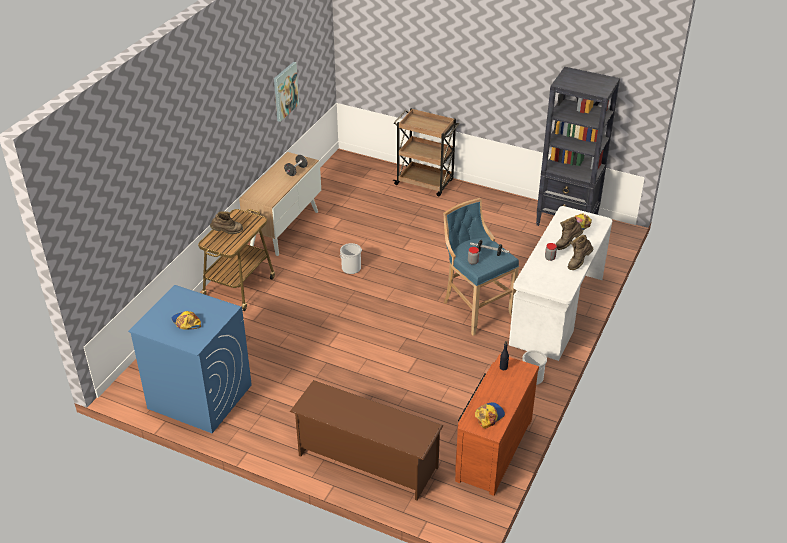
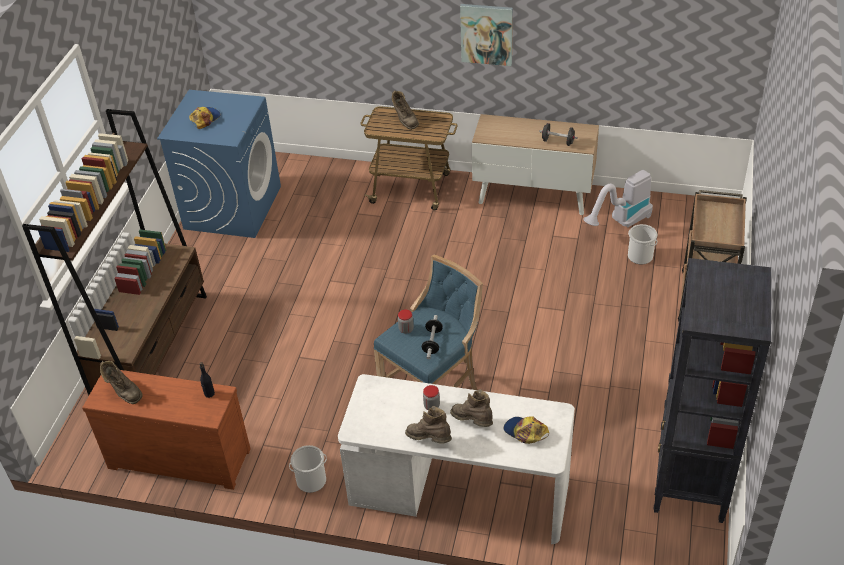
camera: 80 degrees right, 5 degrees up
(285, 91) = (618, 52): picture -> picture (486, 34)
(335, 197) = (620, 222): none -> vacuum cleaner
(351, 268) = (478, 268): bucket -> bucket (640, 256)
(366, 461) = (153, 349): brown shoe rack -> brown bookcase
(489, 416) = (123, 392): cap -> brown boot

